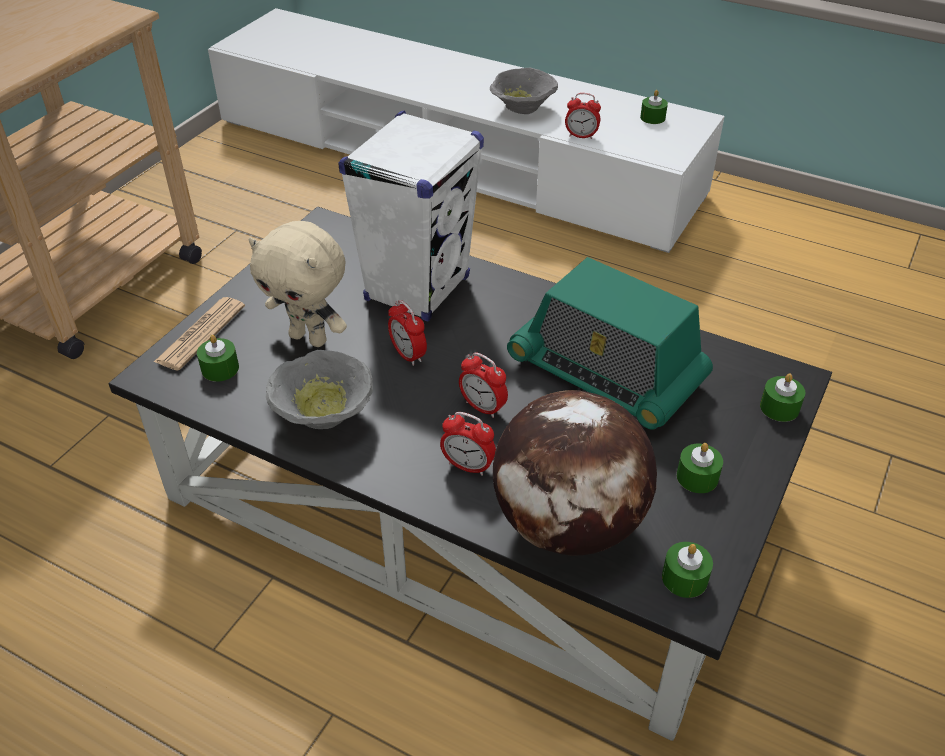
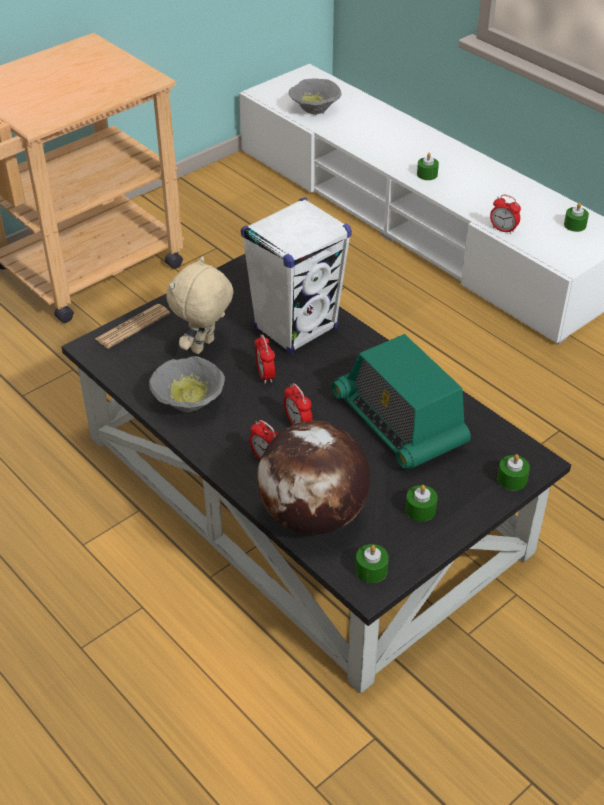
camera: 20 degrees right, 0 degrees up
(220, 368) = (135, 354): green candle -> green candle (427, 174)
(310, 338) = (204, 347): beige plush toy -> beige plush toy turned 75 degrees clockwise
(522, 109) = (467, 196): grey bowl -> grey bowl (314, 110)

